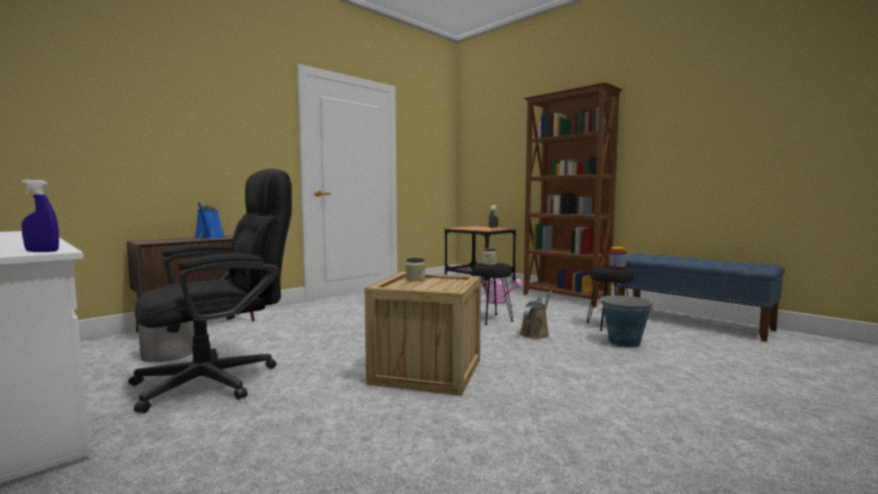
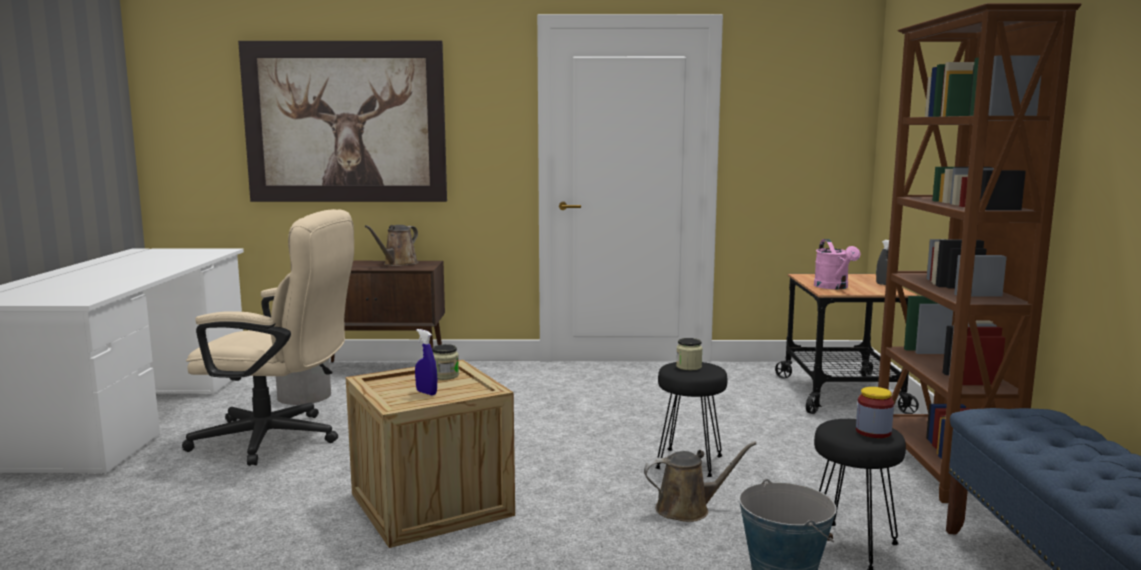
camera: 45 degrees right, 5 degrees up
(42, 251) = (77, 300): blue spray bottle -> blue spray bottle (426, 393)
(146, 120) = (345, 122): none -> picture
(209, 237) = (398, 264): blue watering can -> brown watering can
(220, 379) = (279, 439): black office chair -> beige office chair
(499, 302) = (785, 436): pink watering can -> pink watering can (834, 287)

